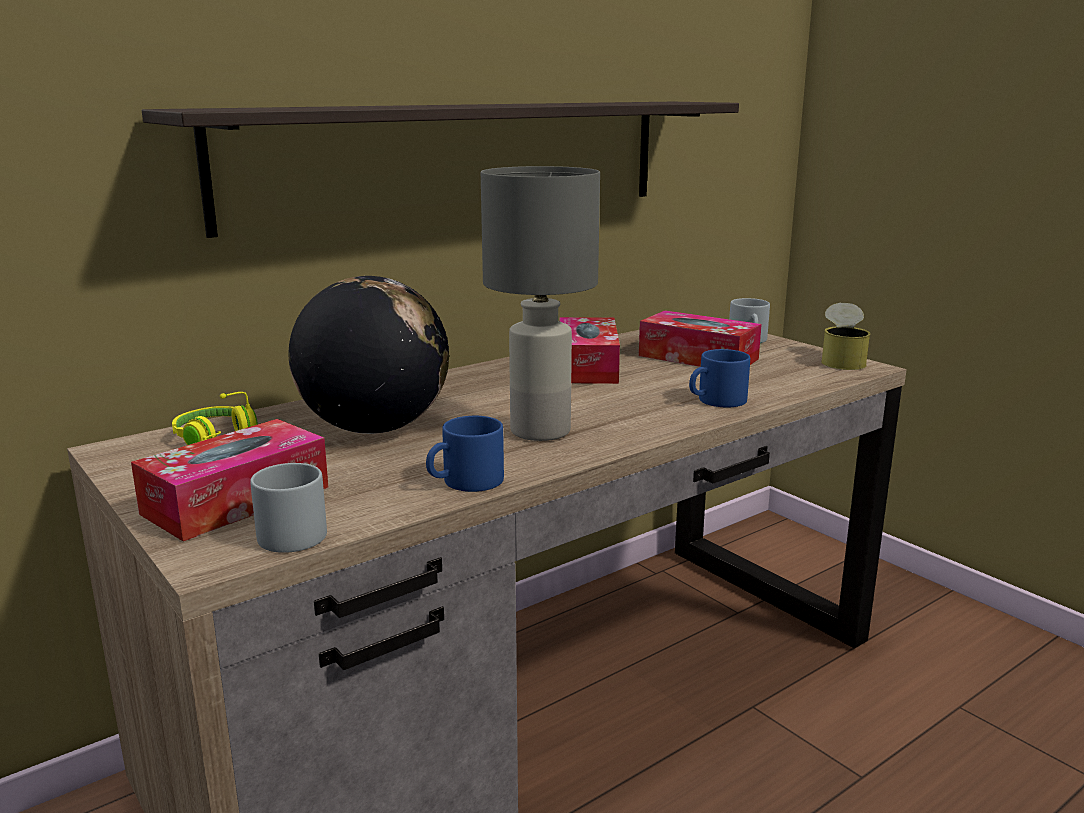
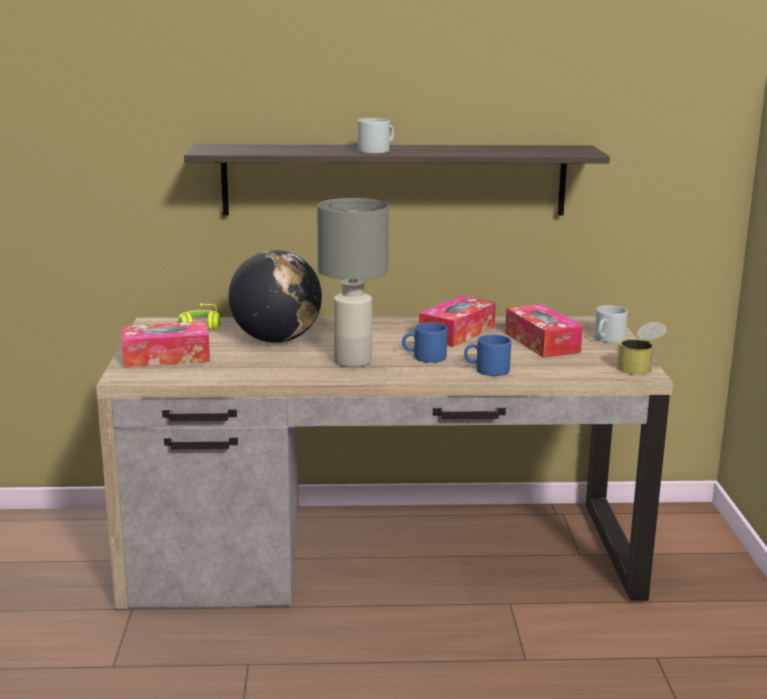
camera: 35 degrees right, 0 degrees up
(296, 531) = (168, 375): grey mug -> grey mug (377, 150)
(465, 483) = (269, 375): blue mug -> blue mug (424, 357)

